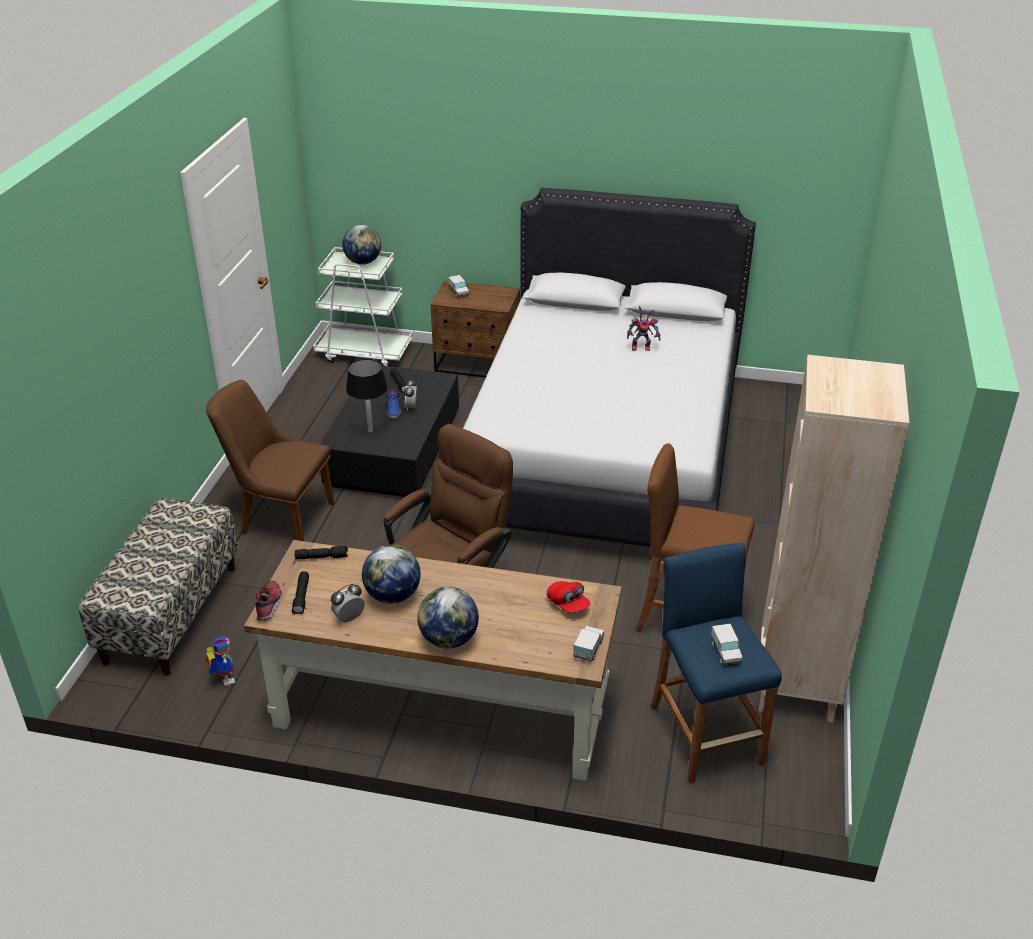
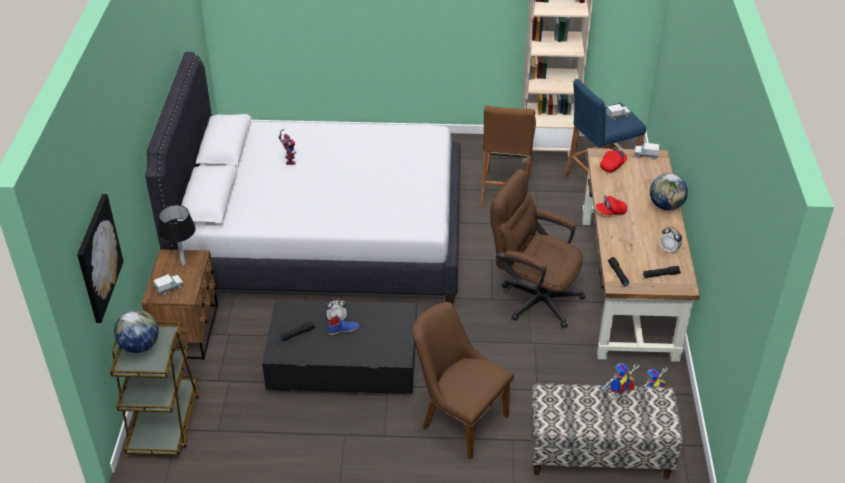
camera: 100 degrees left, 5 degrees up
(169, 565) = (617, 397): none -> toy robot
(270, 604) = (675, 288): shoe -> none
(279, 517) = (458, 418): brown chair -> brown chair turned 120 degrees clockwise
(364, 353) = (164, 422): white cart -> brown cart
(370, 431) = (379, 338): black table lamp -> black table lamp (183, 263)
(383, 169) = (98, 258): none -> picture
(392, 596) = (640, 235): globe -> none
(454, 578) = (610, 212): none -> red cap

